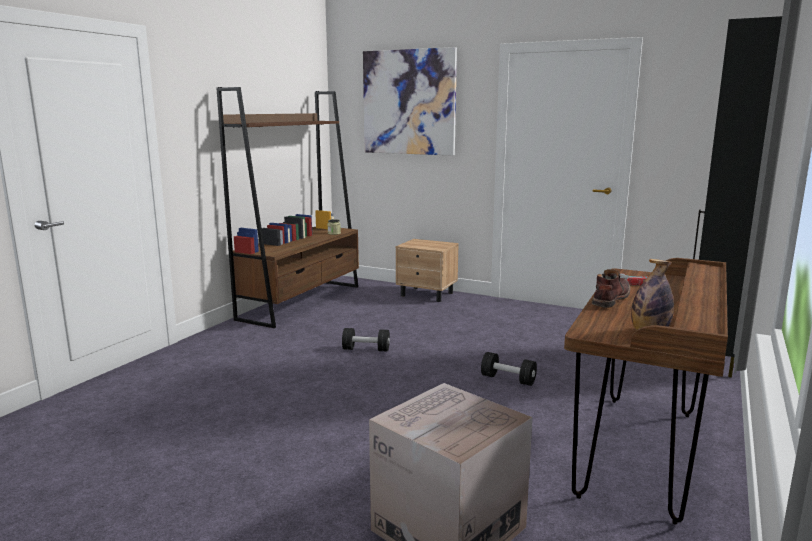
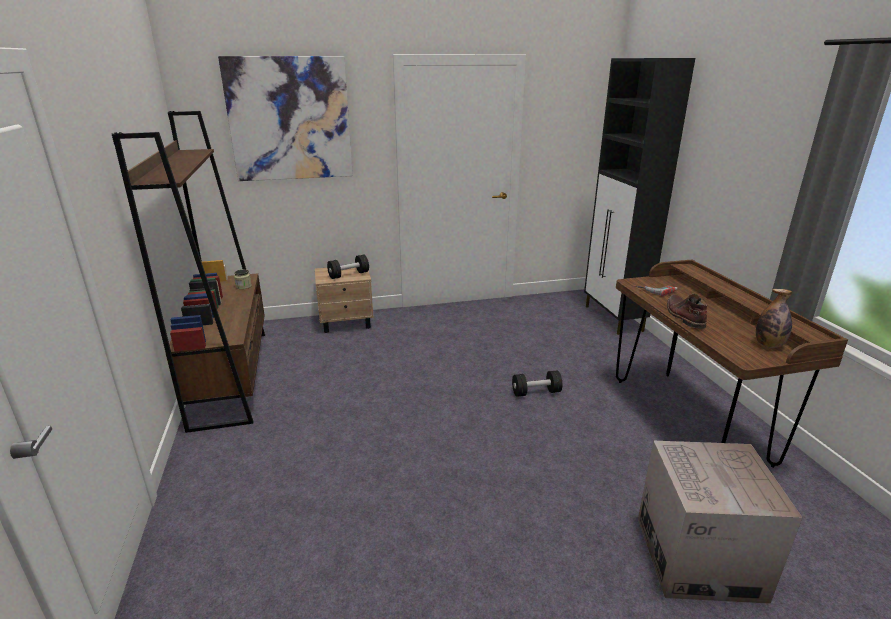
camera: 40 degrees left, 10 degrees up
(366, 349) = (387, 410): black dumbbell -> black dumbbell (349, 275)

